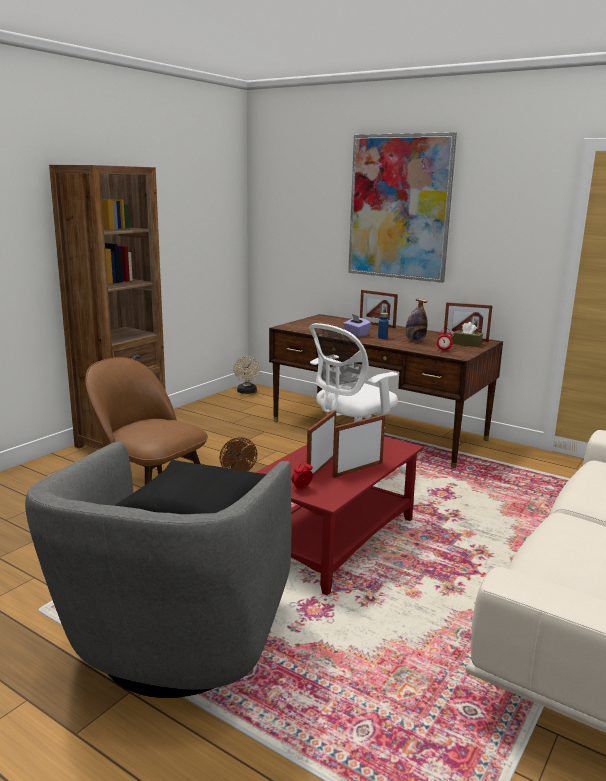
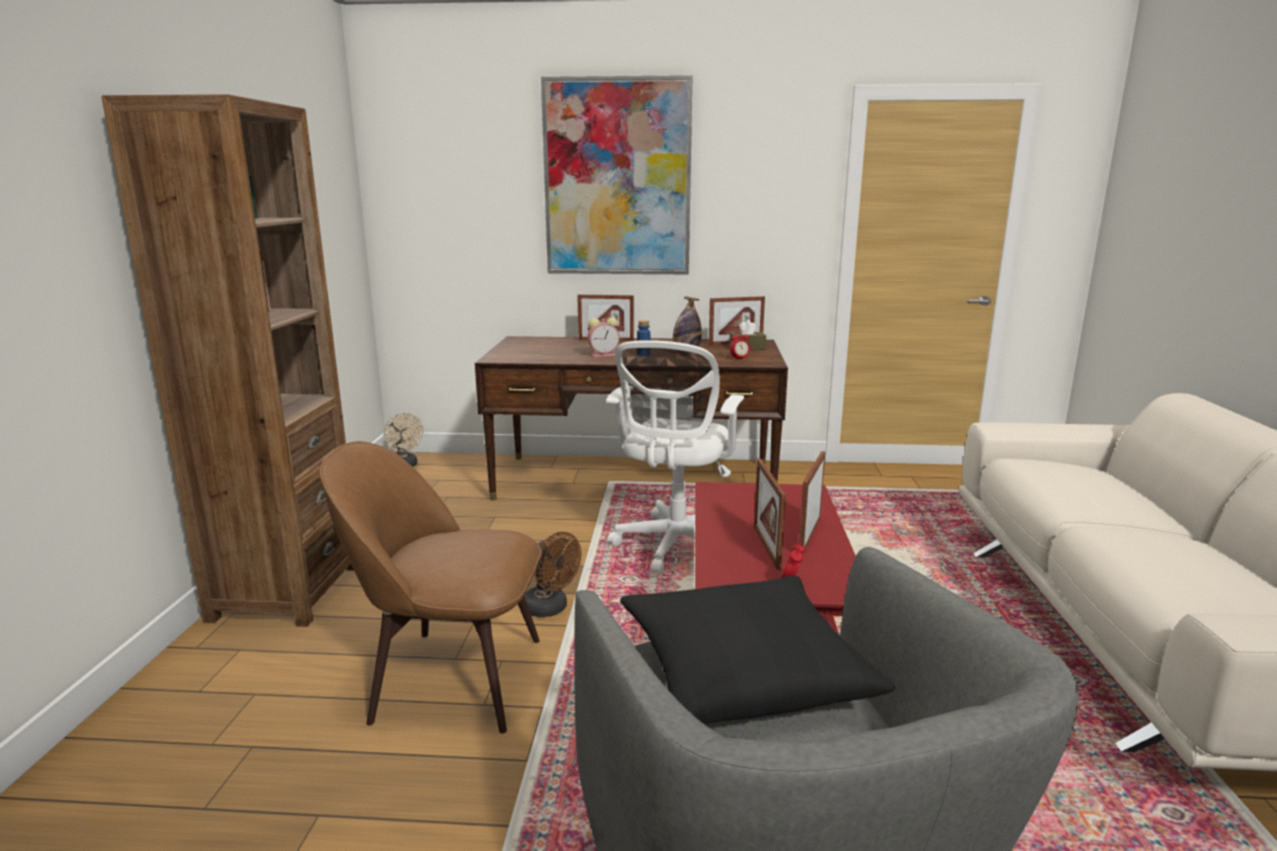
camera: 30 degrees left, 0 degrees up
(356, 334) = (604, 355): purple tissue box -> alarm clock

